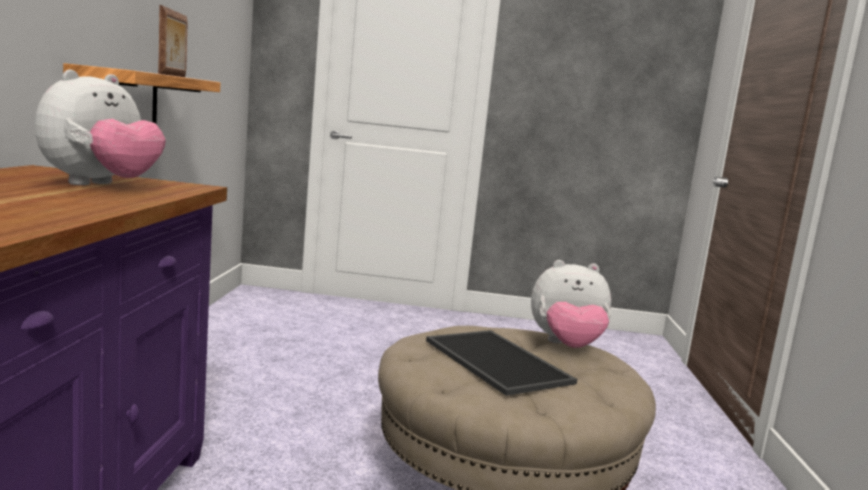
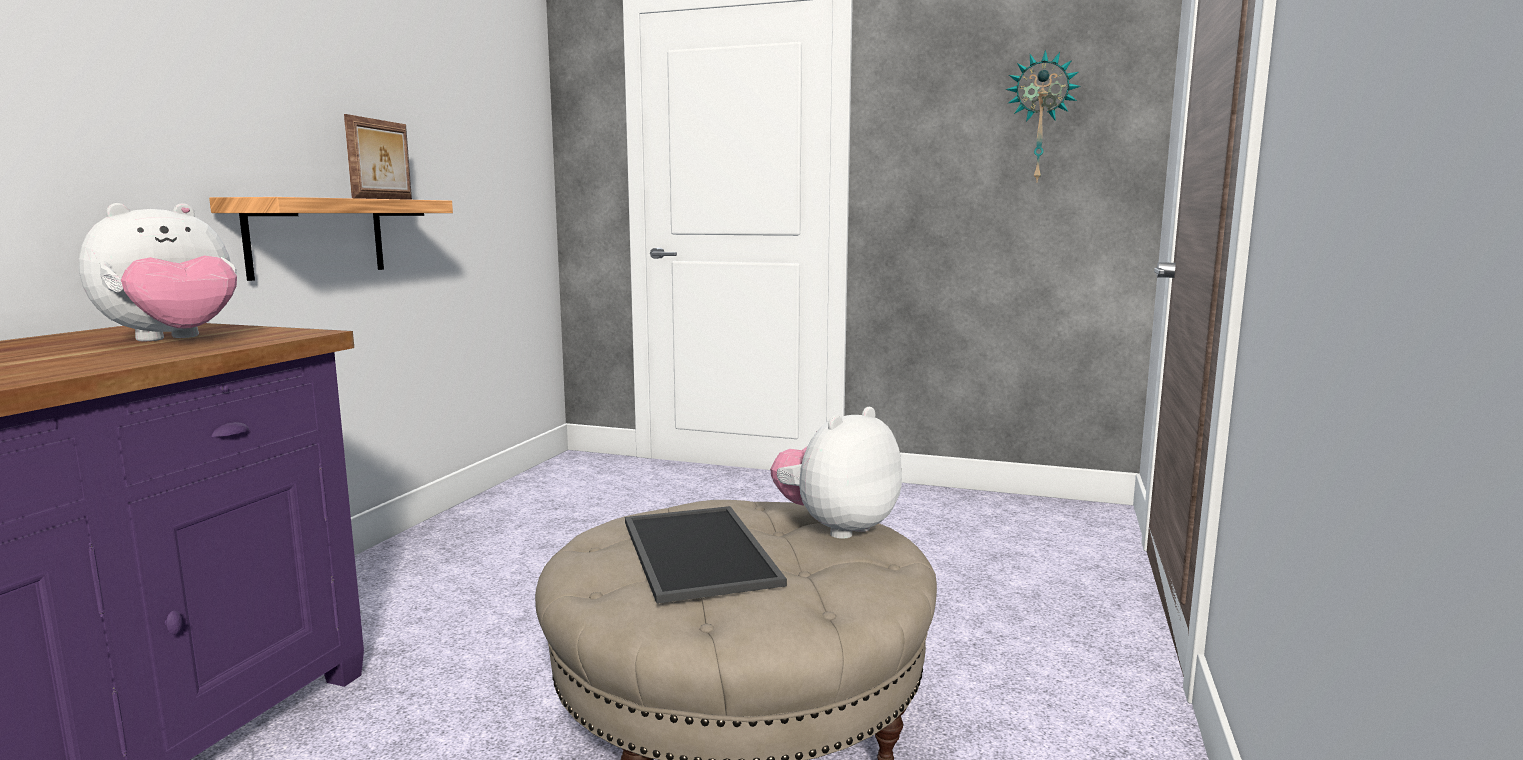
camera: 15 degrees right, 0 degrees up
(566, 346) = (836, 528): plush toy -> plush toy turned 120 degrees clockwise
(627, 69) = (1040, 118): none -> wall clock

